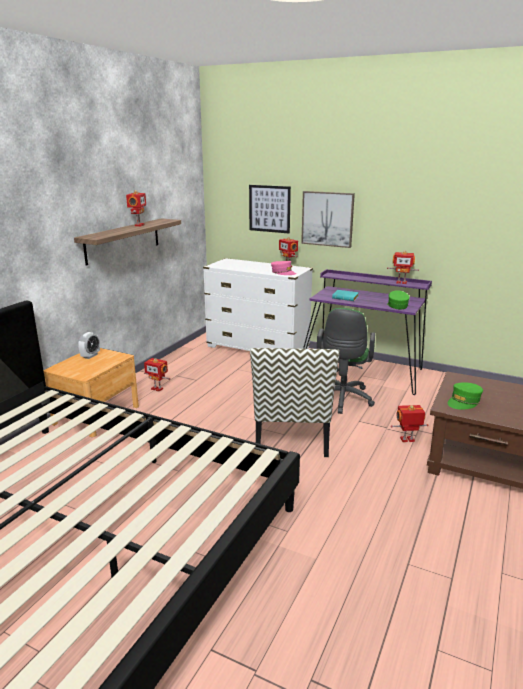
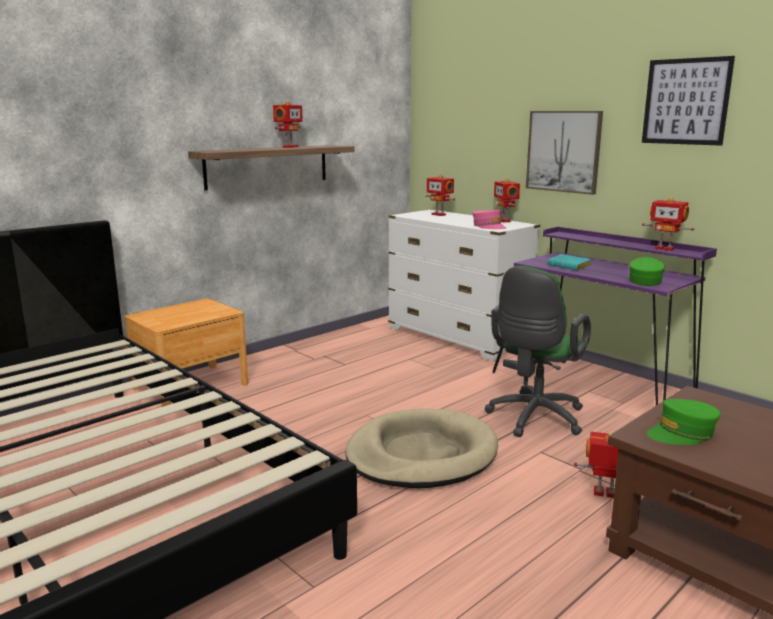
camera: 20 degrees right, 5 degrees down
(90, 356) = (193, 307): alarm clock -> none
(157, 388) = (288, 367): toy robot -> toy robot (439, 214)
(269, 209) = (487, 139): picture -> picture (686, 101)
(291, 436) = (421, 454): chair -> beige dog bed

